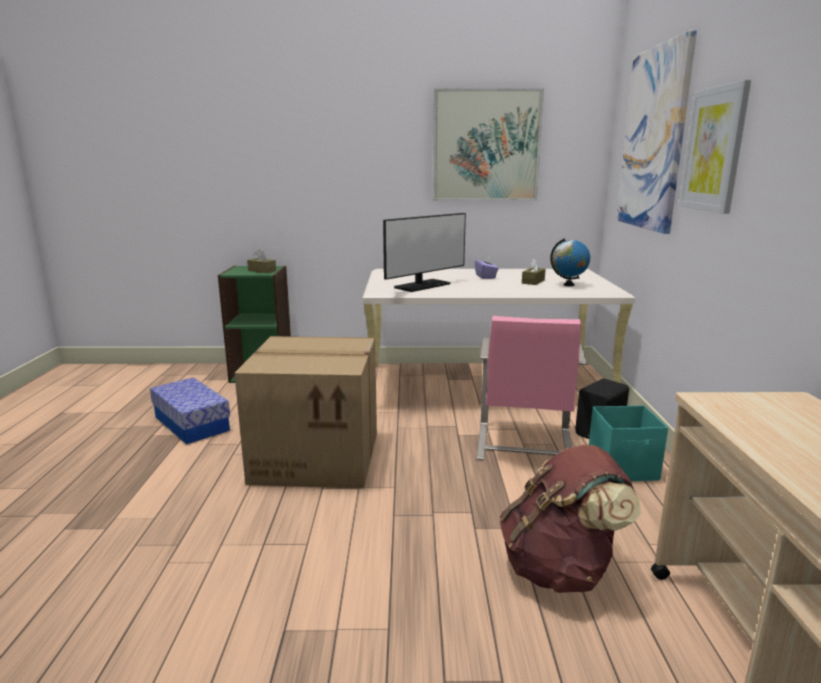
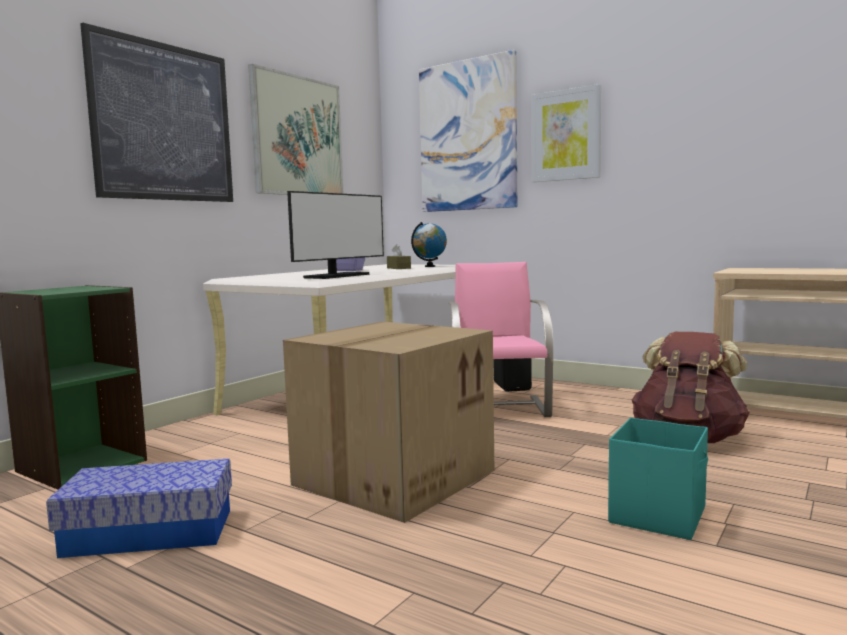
camera: 55 degrees left, 10 degrees down
(262, 271) = (87, 288): brown tissue box -> none
(350, 151) = (164, 122): none -> picture
(422, 286) = (337, 276): monitor -> monitor turned 45 degrees clockwise
(524, 445) = (498, 407): pink chair -> pink chair turned 135 degrees counterclockwise
(623, 468) = (572, 394): turquoise storage box -> turquoise storage box (658, 515)

